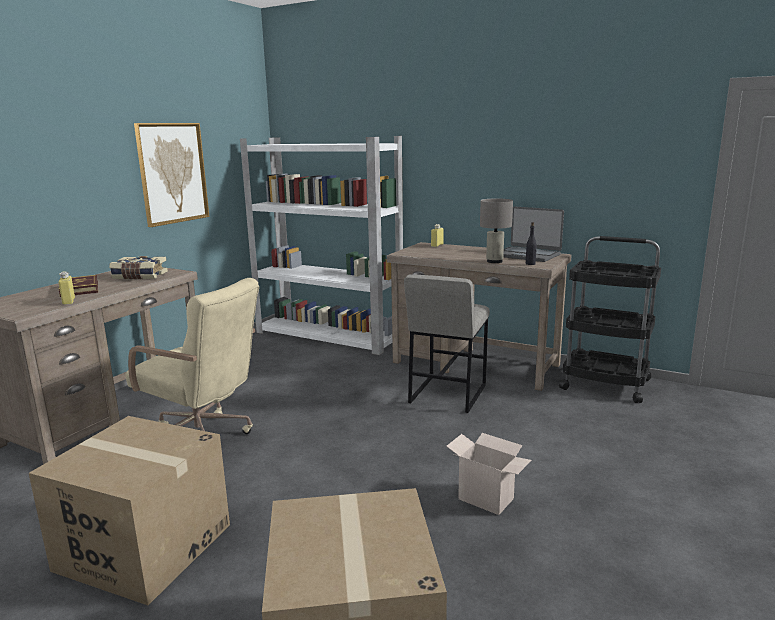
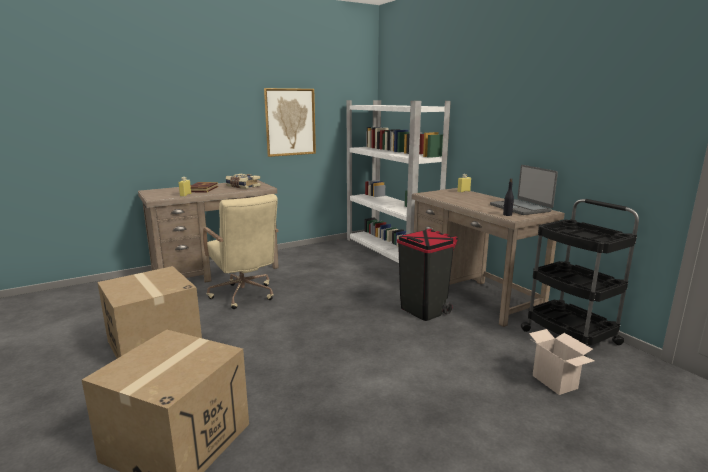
camera: 30 degrees right, 0 degrees up
(447, 395) = (423, 310): grey chair -> black trash can
(488, 499) = (363, 387): cardboard box -> cardboard box (556, 382)
(494, 261) = (481, 209): grey table lamp -> none

